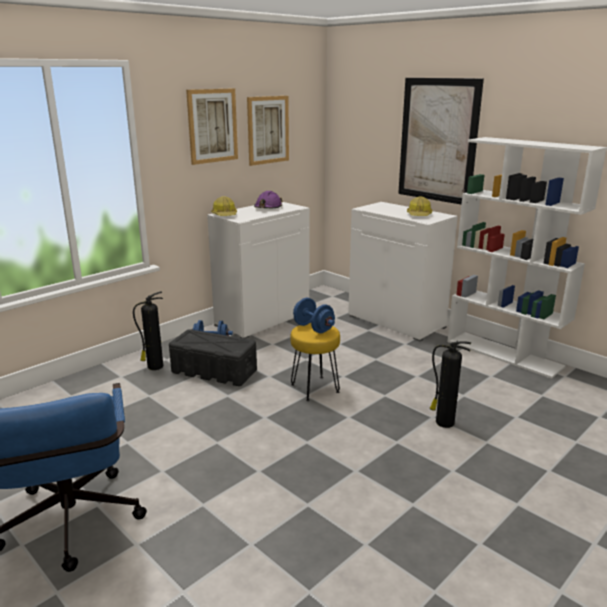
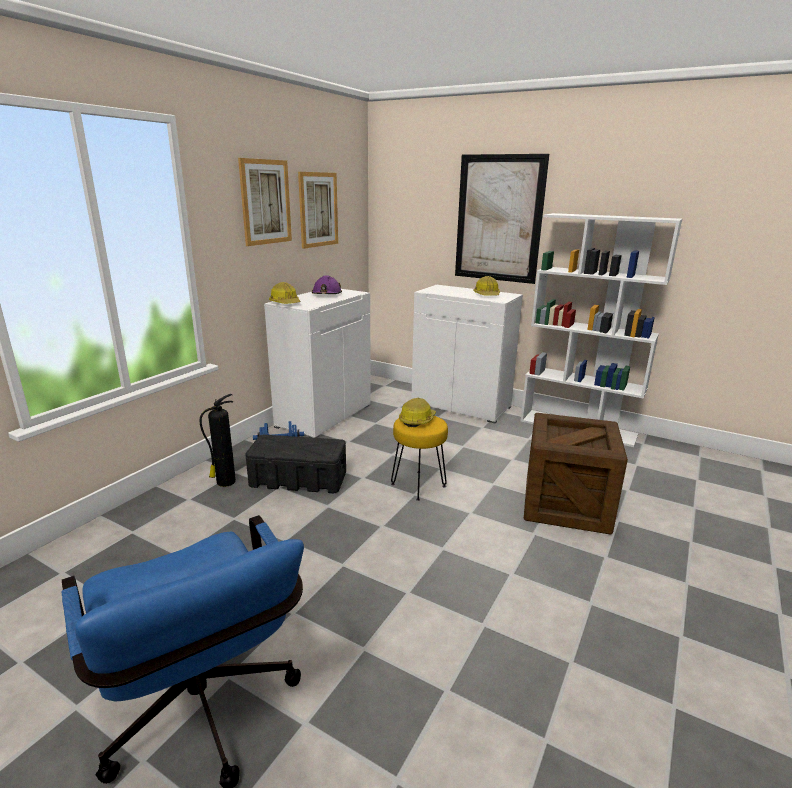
camera: 15 degrees left, 0 degrees up
(313, 328) = (417, 420): blue dumbbell -> hard hat
(443, 422) = (566, 505): fire extinguisher -> crate

